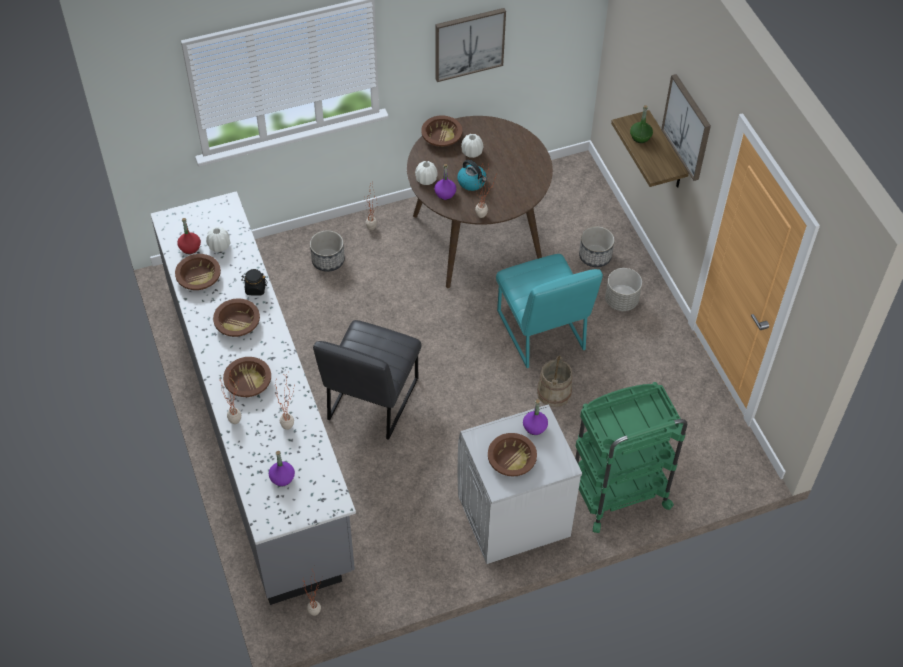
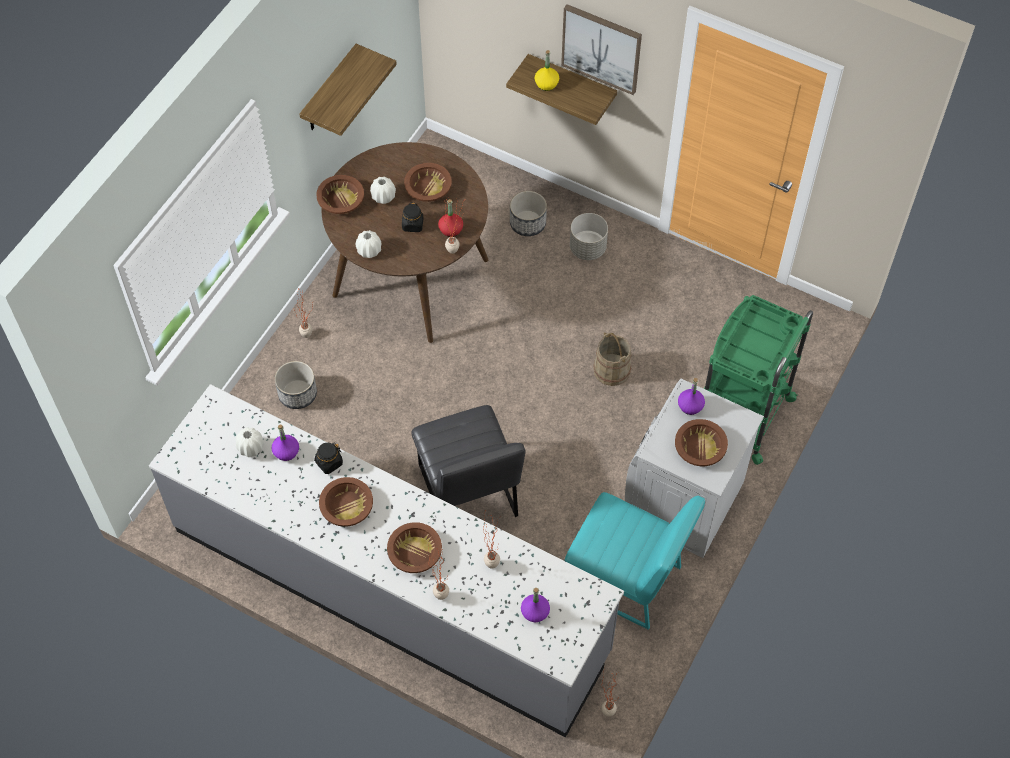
camera: 40 degrees left, 5 degrees up
(190, 247) = (225, 470): red bottle -> red bottle (450, 229)
(199, 277) = (264, 491): brown bowl -> brown bowl (428, 188)
(445, 194) = (400, 252): purple bottle -> purple bottle (286, 452)
(469, 43) = (329, 91): picture -> shelf
(472, 182) = (413, 225): kettle -> black jar
(541, 332) = (550, 324): turquoise chair -> turquoise chair (626, 580)
(640, 137) = (546, 84): green bottle -> yellow bottle

